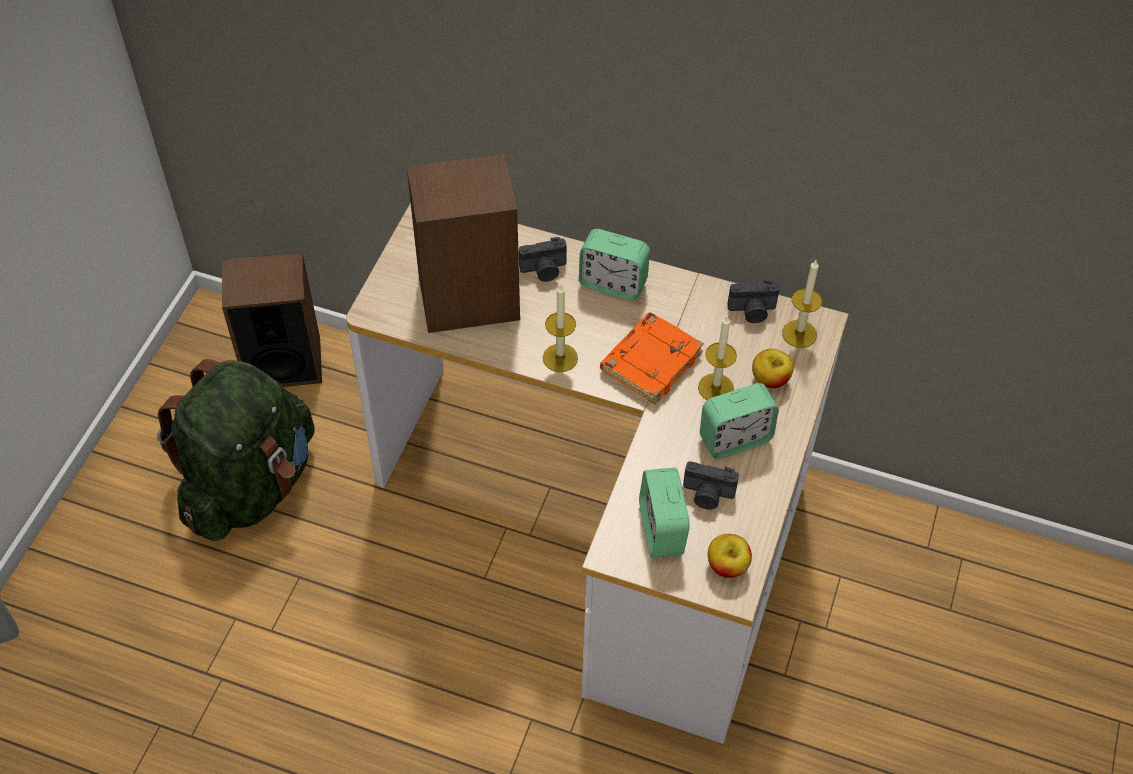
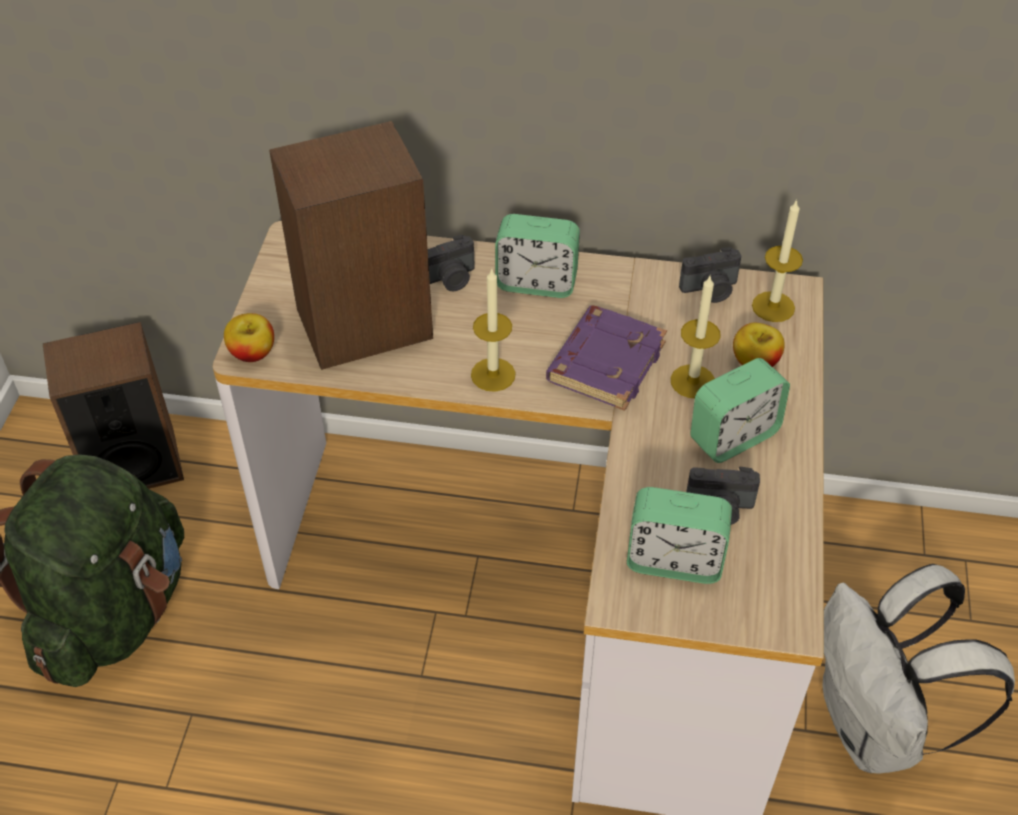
camera: 10 degrees left, 5 degrees down
(650, 361) = (605, 362): orange book -> purple book
(661, 529) = (674, 560): alarm clock -> alarm clock turned 60 degrees counterclockwise
(727, 566) = (770, 592): apple -> apple (252, 353)
(842, 684) = (875, 728): none -> white backpack

